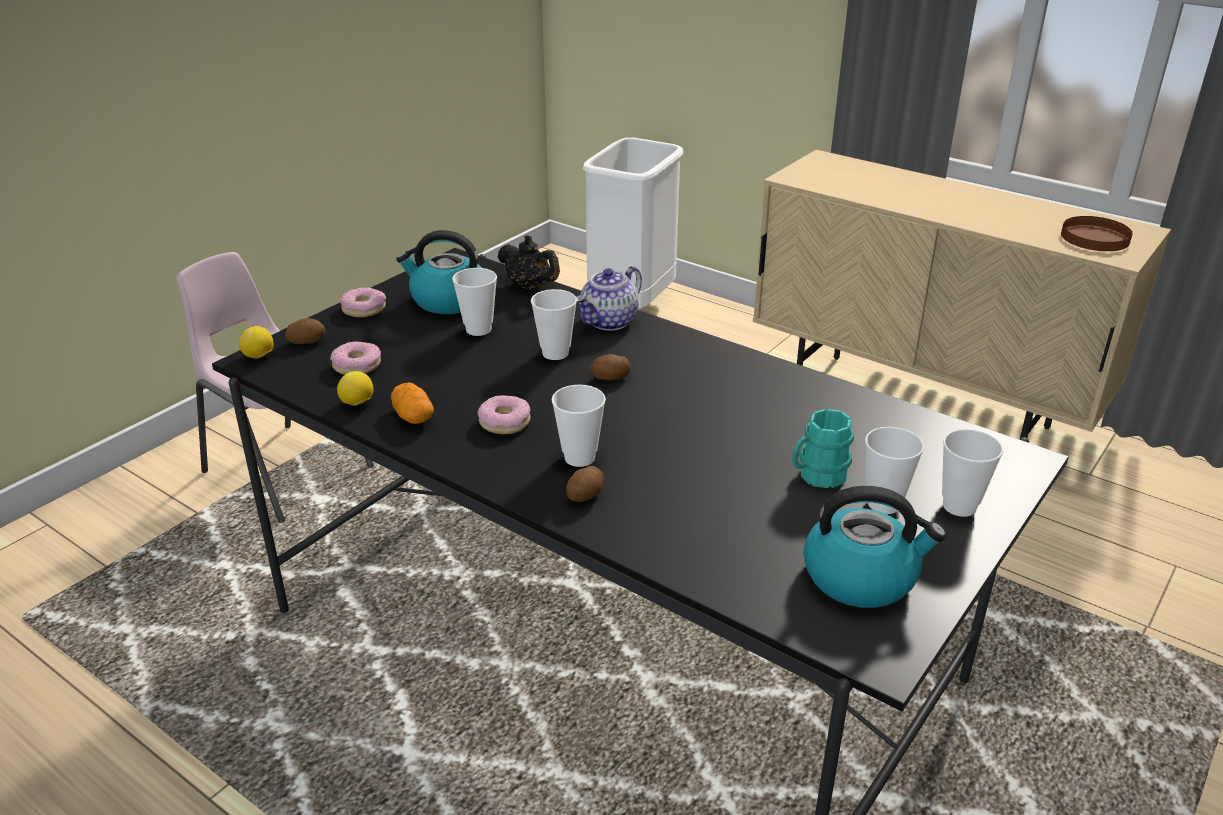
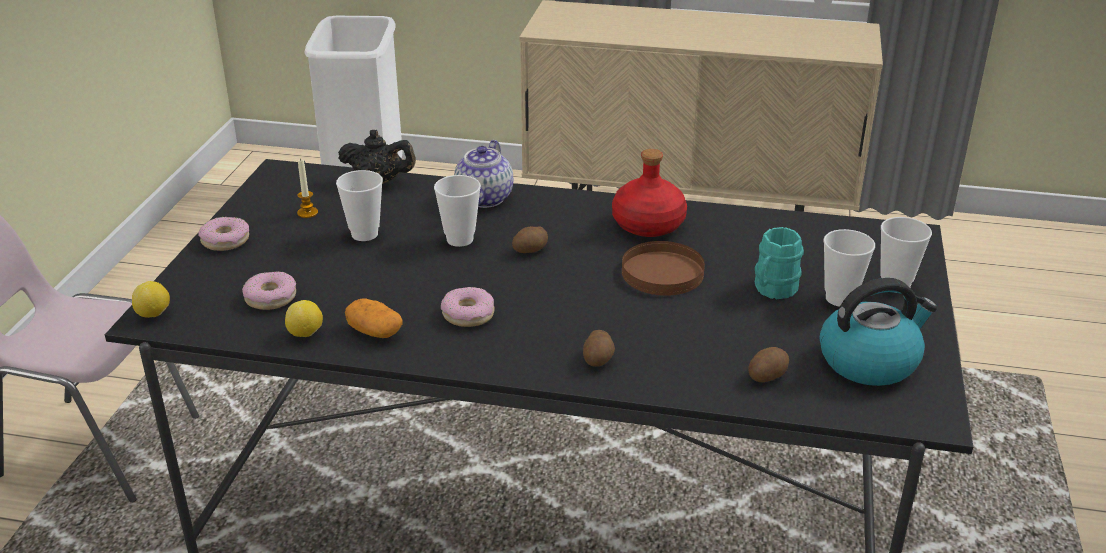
camera: 25 degrees left, 0 degrees up
(307, 341) = (193, 287): potato -> potato (766, 375)
(448, 300) = (307, 213): kettle -> candle
(579, 457) = (564, 328): cup -> none
(744, 381) = (649, 225): none -> red bottle
(1095, 237) = (831, 41): brown plate -> brown plate (663, 272)

